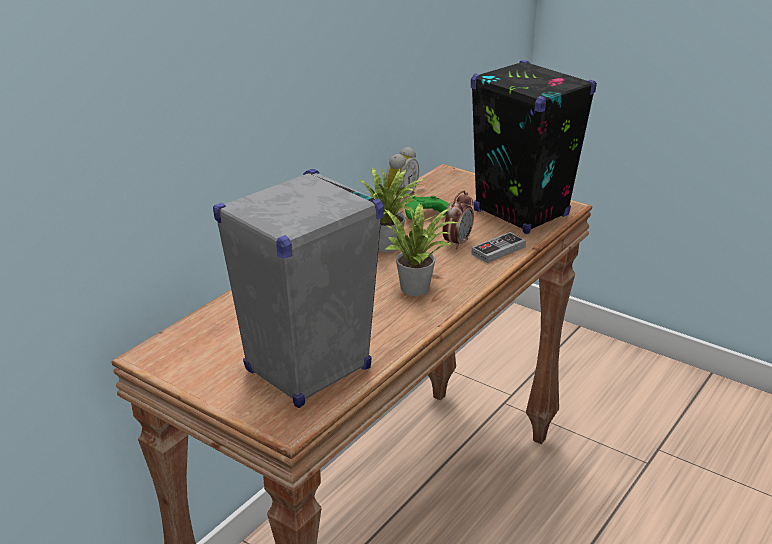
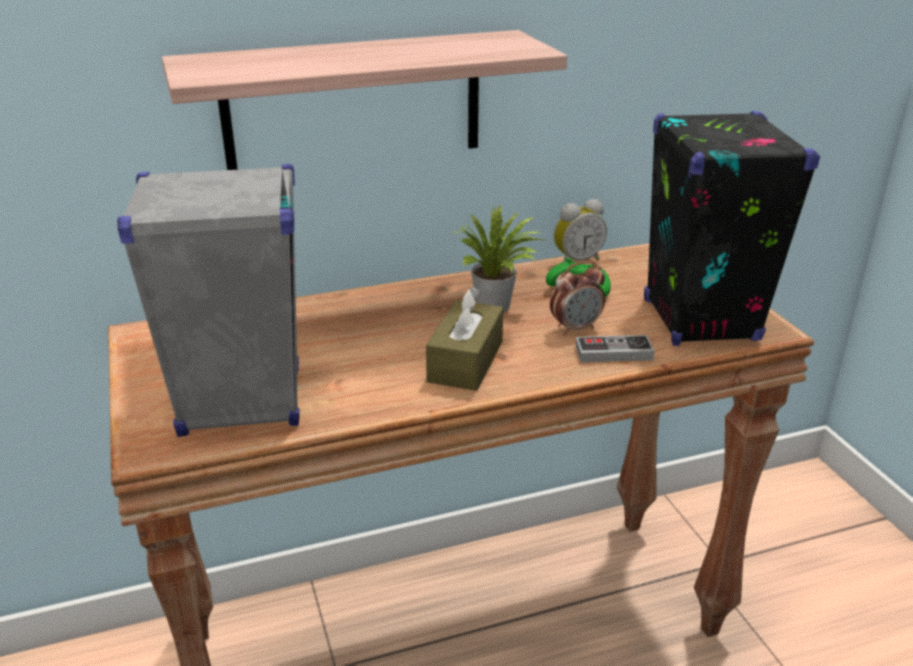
camera: 35 degrees right, 0 degrees up
(258, 111) = (353, 102): none -> shelf
(419, 287) = (465, 361): potted plant -> brown tissue box

